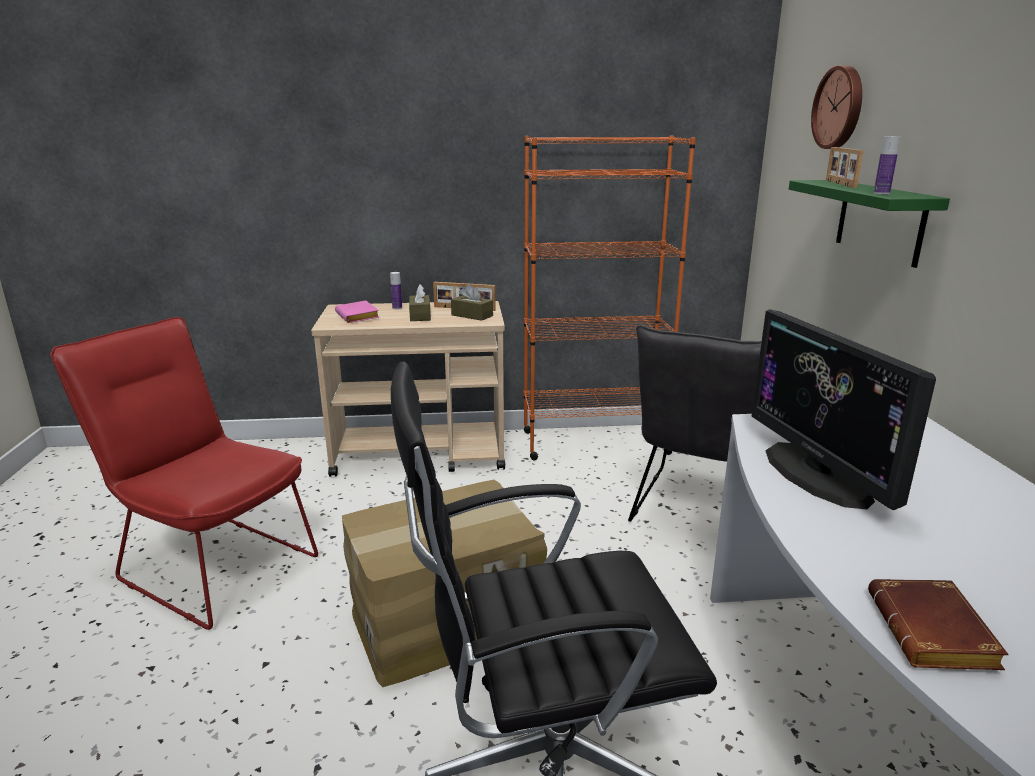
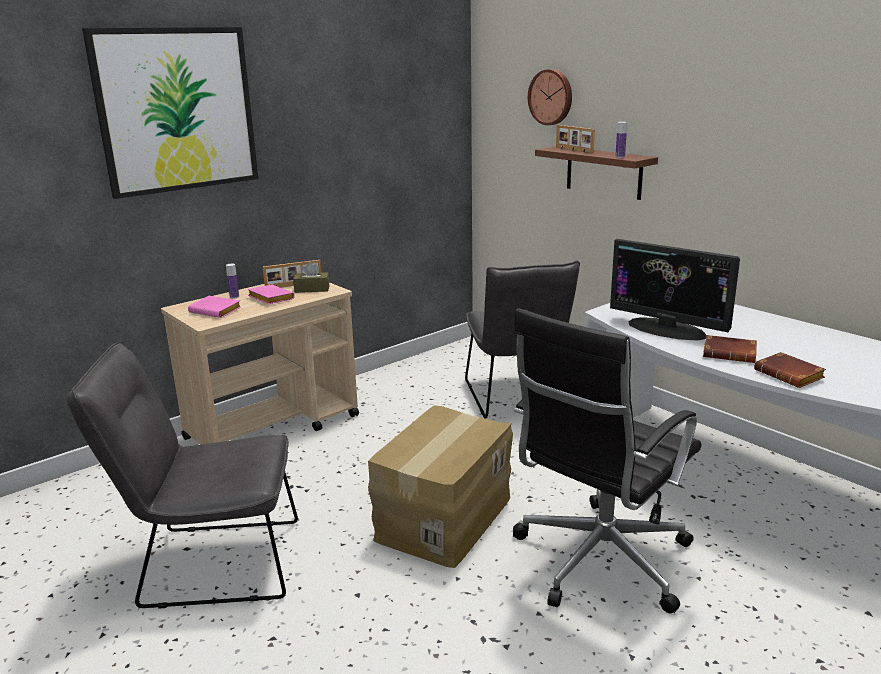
camera: 35 degrees left, 0 degrees up
(211, 564) = (210, 563): red chair -> grey chair
(363, 102) = (177, 110): none -> picture
(420, 316) = (269, 298): brown tissue box -> pink book
(593, 442) = (399, 377): orange bookcase -> none
(869, 549) = (730, 354): none -> brown book
(879, 221) = (603, 172): green shelf -> brown shelf

